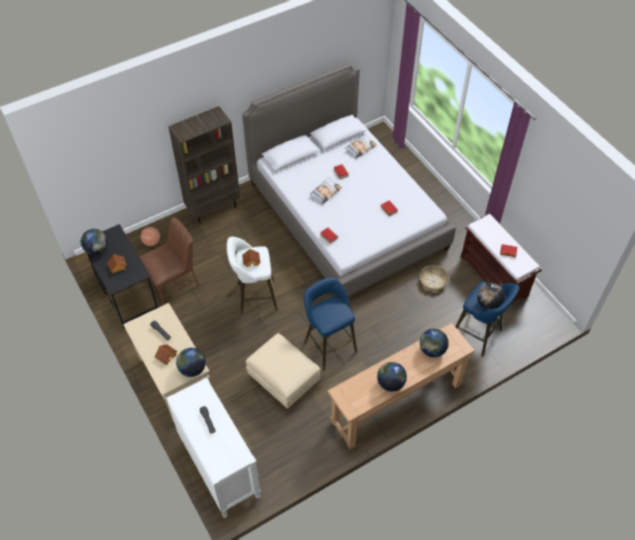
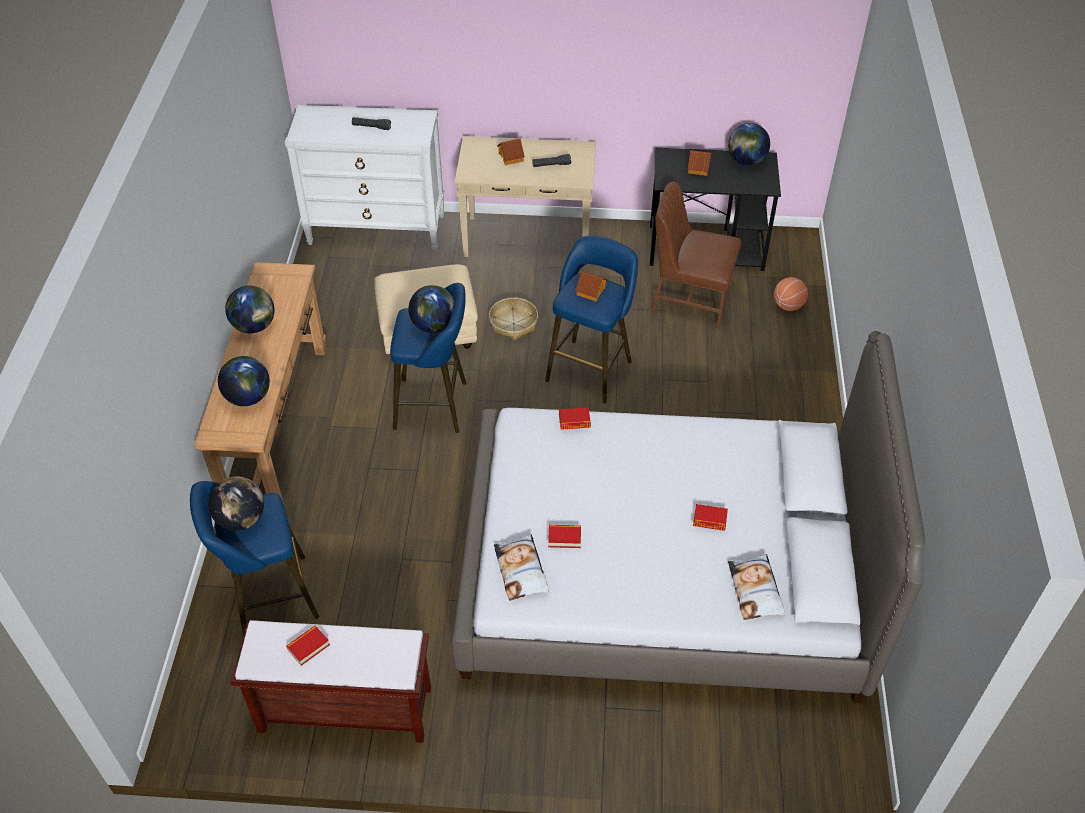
camera: 125 degrees right, 5 degrees down
(174, 282) = (690, 298): brown chair -> brown chair turned 105 degrees clockwise
(192, 369) = (471, 169): globe -> globe (434, 325)
(213, 208) = (811, 401): brown bookcase -> none
(254, 297) = (591, 367): white stool -> blue stool
(325, 192) = (677, 471): pillow -> pillow (521, 570)
(433, 281) = (420, 606): basket -> basket (513, 324)

